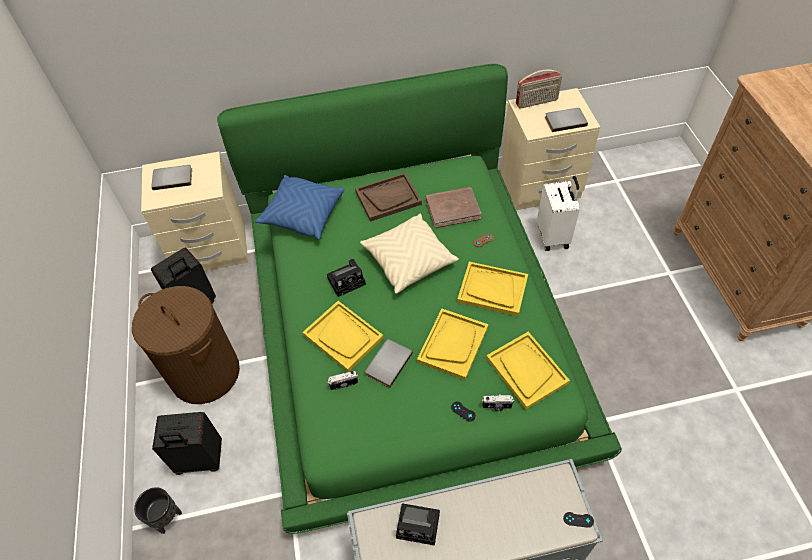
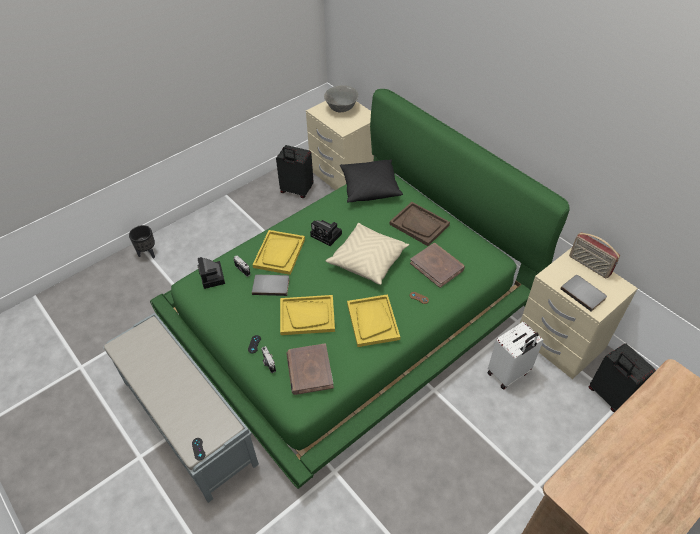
camera: 60 degrees right, 5 degrees down
(173, 178) = (341, 109): grey book -> grey bowl
(200, 460) = (190, 249): black suitcase -> black suitcase (609, 396)
(204, 373) = (249, 221): brown laundry basket -> none
(302, 215) = (369, 188): blue pillow -> black pillow
(420, 525) = (158, 354): camera -> camera (213, 277)
(526, 370) = (309, 370): yellow tray -> brown book

